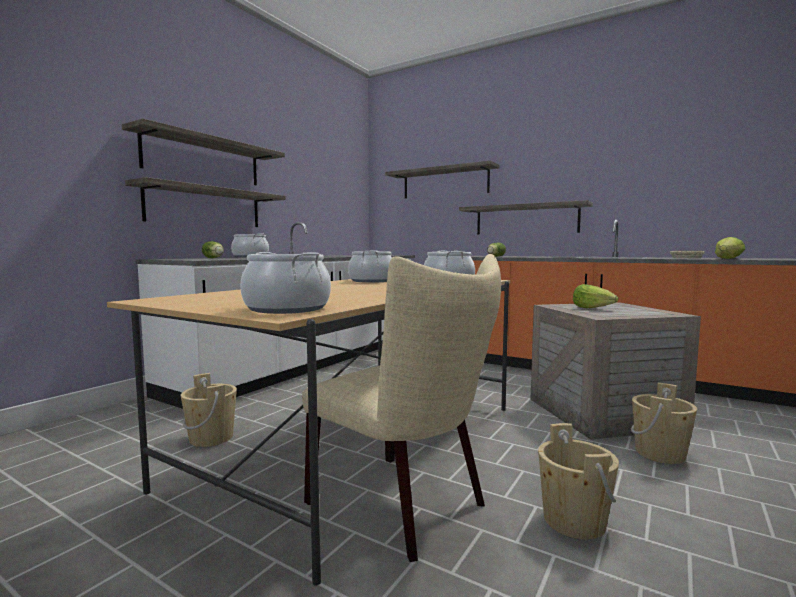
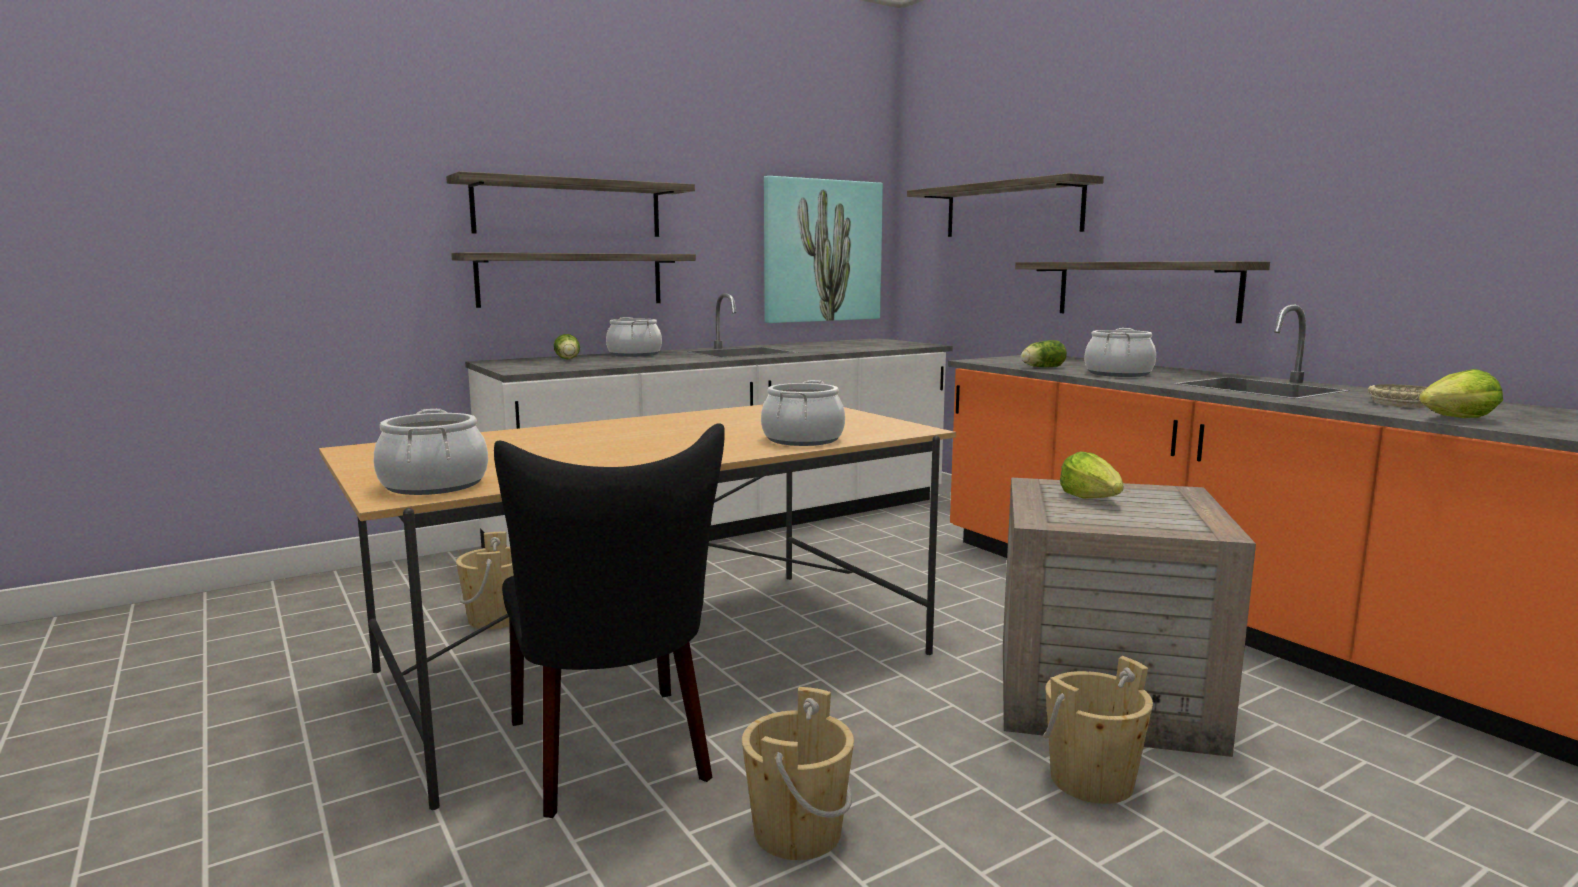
camera: 25 degrees right, 5 degrees up
(337, 204) = (821, 251): none -> picture
(371, 281) = (726, 418): cooking pot -> cooking pot (1118, 374)
(406, 506) = (614, 755): beige chair -> black chair

